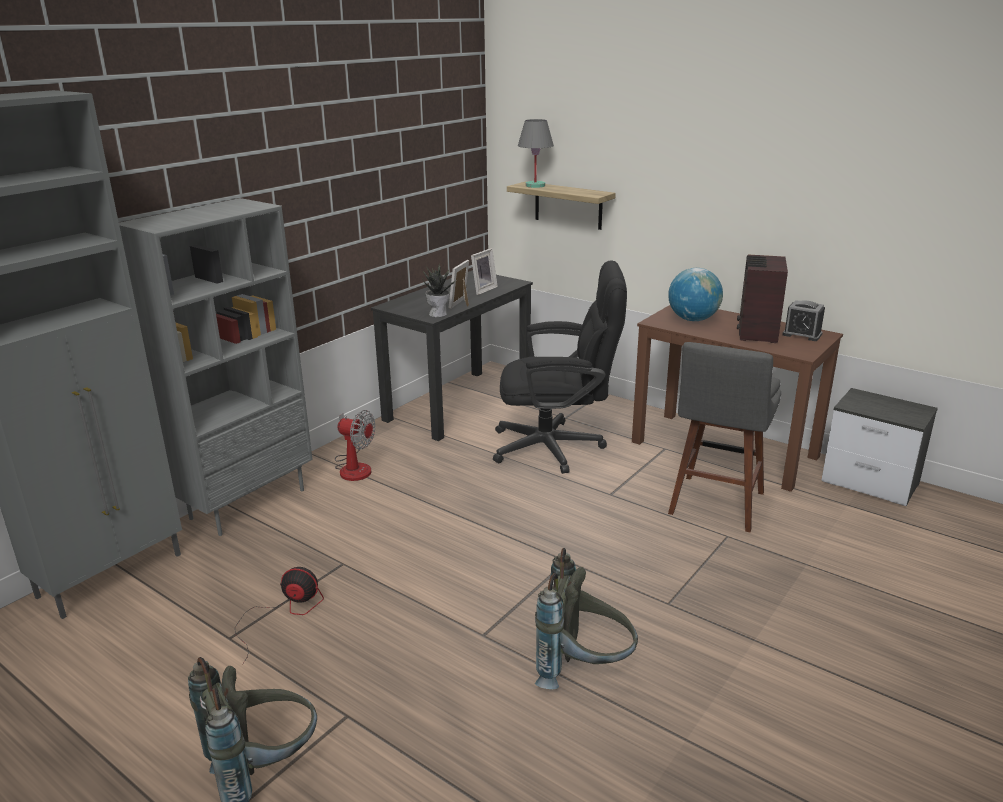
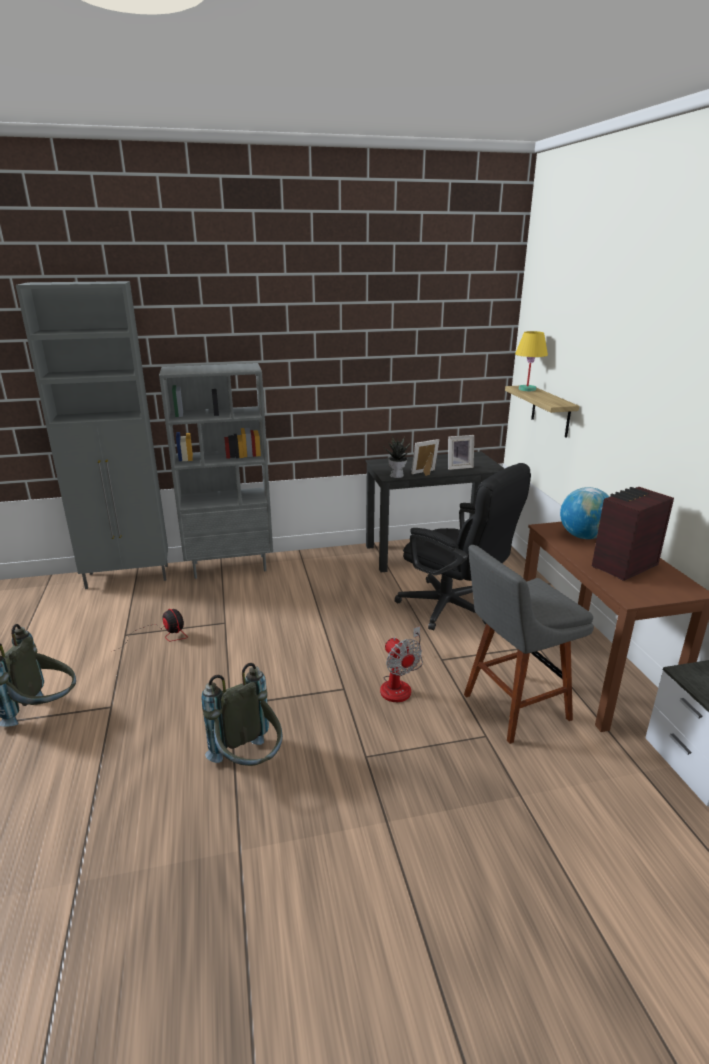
camera: 40 degrees right, 0 degrees up
(354, 467) = (310, 568): fan -> fan (399, 684)
(535, 185) = (527, 389): grey table lamp -> yellow table lamp
(802, 334) = (667, 582): alarm clock -> none

